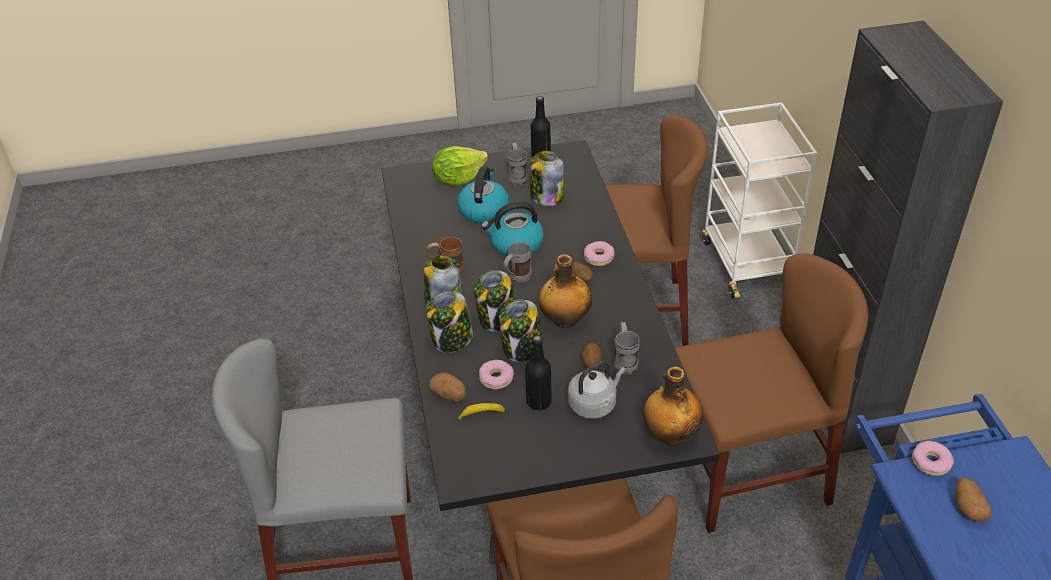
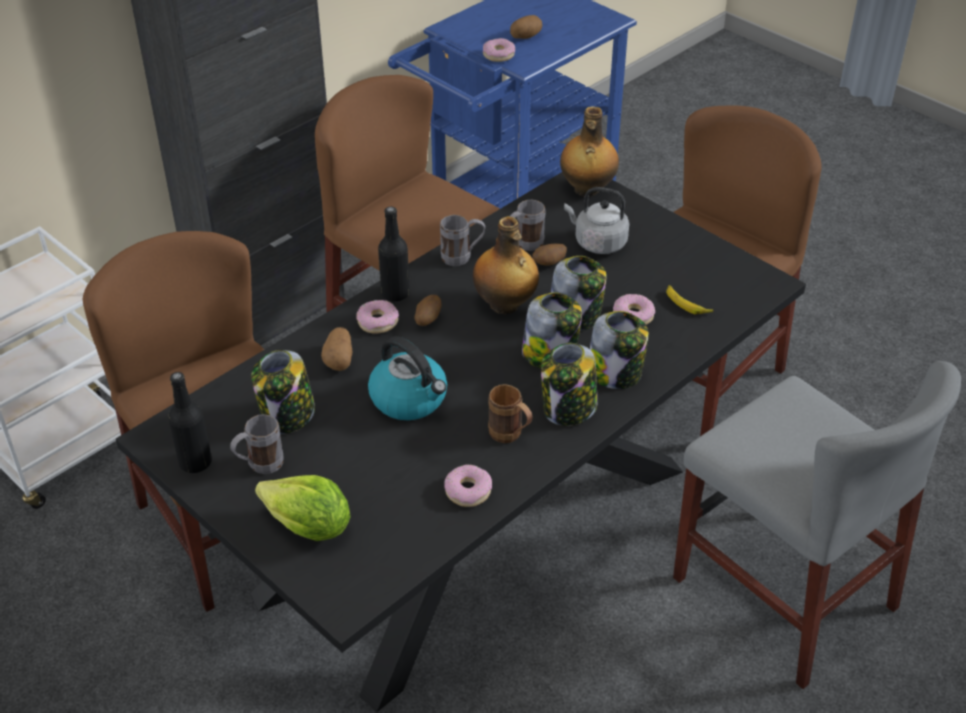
camera: 125 degrees left, 0 degrees up
(424, 238) = (468, 491): none -> donut
(449, 395) = (688, 337): potato -> potato (339, 359)
(484, 210) = (362, 463): kettle -> none
(516, 278) = (471, 370): grey mug -> grey mug (462, 258)
(539, 402) = (632, 276): black bottle -> black bottle (395, 293)

